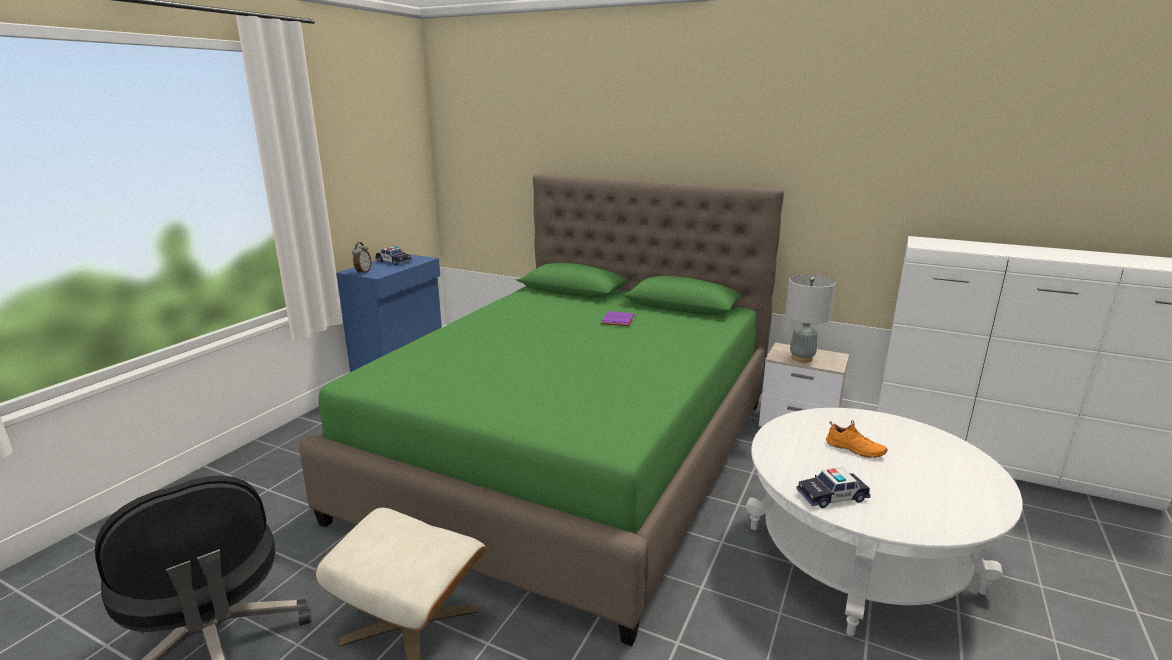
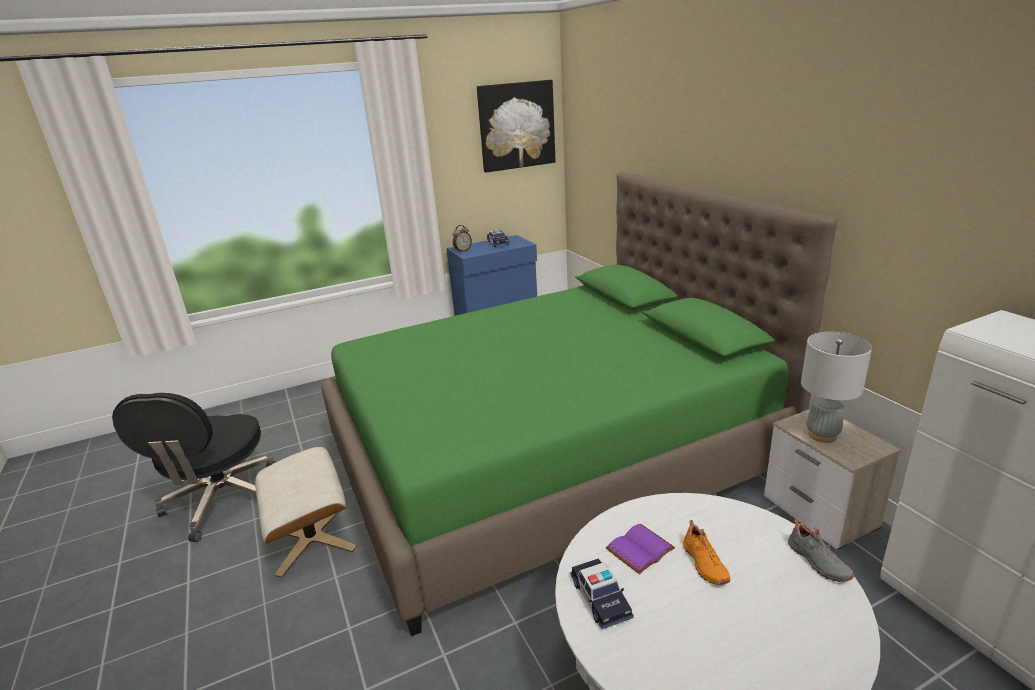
camera: 40 degrees right, 5 degrees up
(392, 133) = (516, 126): none -> picture
(619, 320) = (612, 340): purple book -> purple book (640, 551)
(832, 496) = (600, 598): toy car -> toy car turned 135 degrees counterclockwise
(903, 424) = (817, 562): none -> grey shoe

